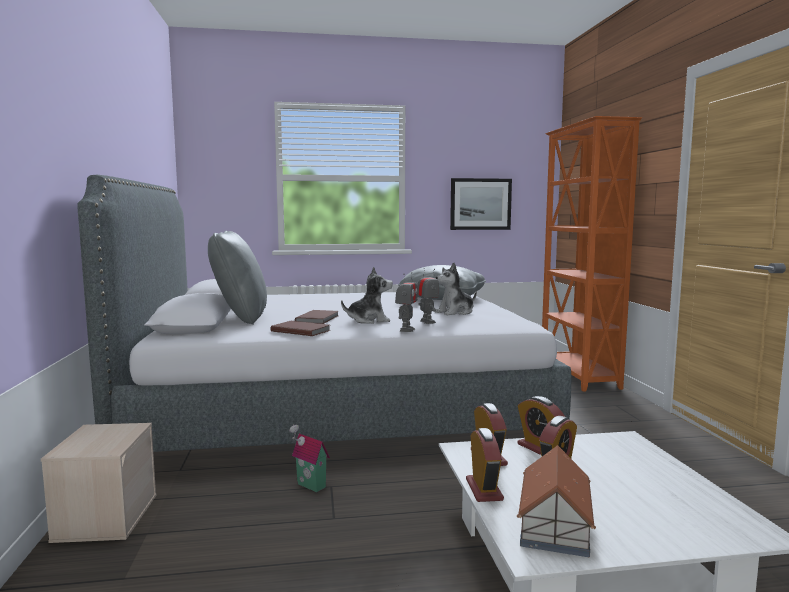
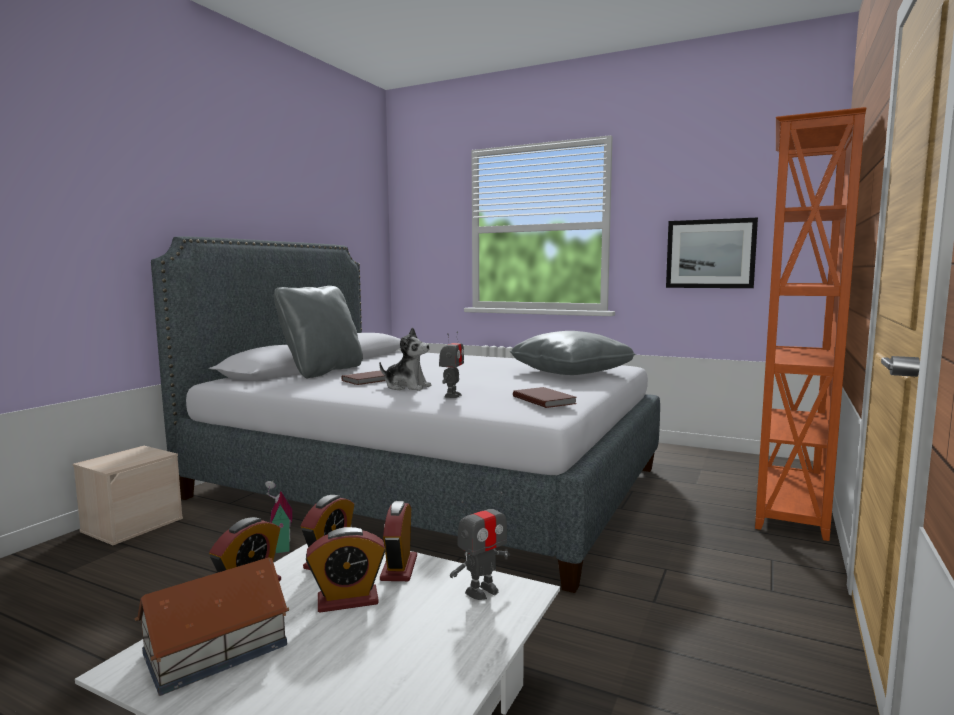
camera: 35 degrees right, 0 degrees up
(301, 330) = (320, 388): brown book -> brown book (544, 400)
(406, 330) = (404, 401): toy robot -> toy robot (482, 591)
(455, 312) = (513, 389): plush toy -> none

